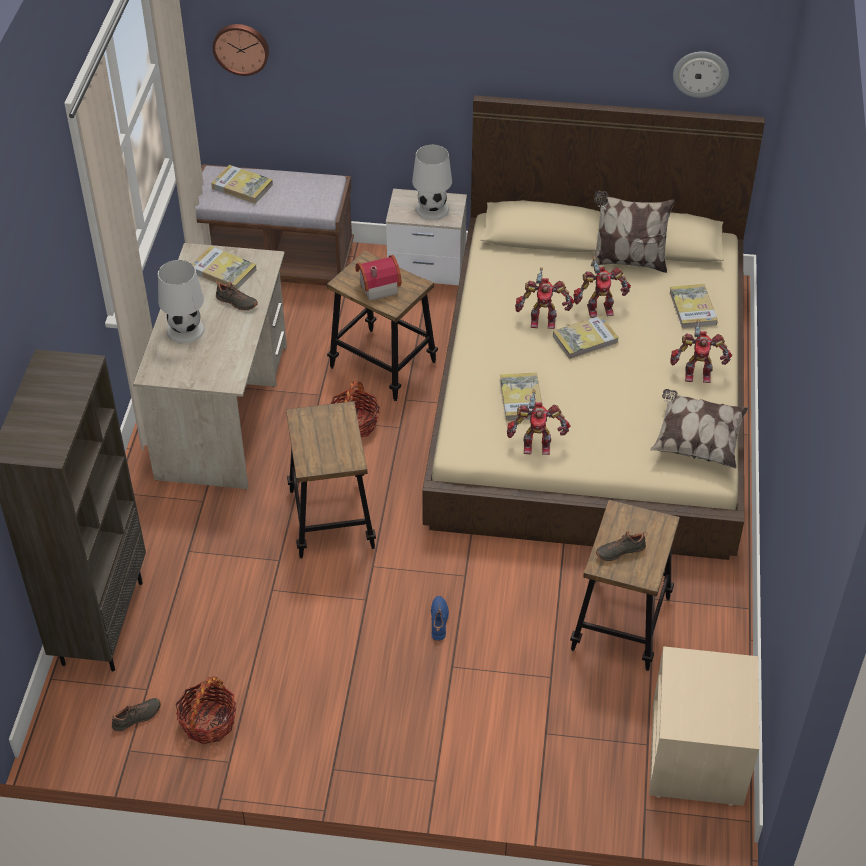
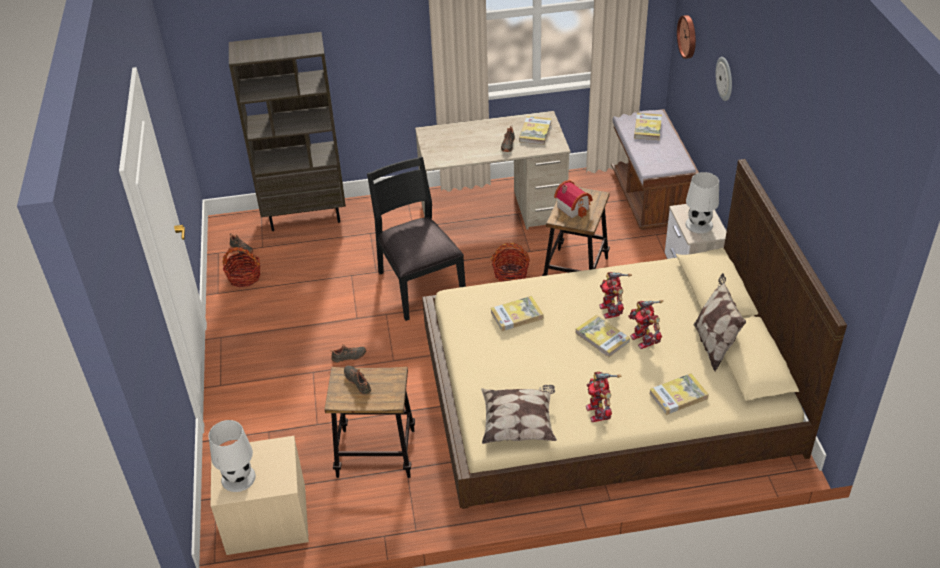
camera: 75 degrees right, 5 degrees down
(185, 329) = (471, 133): white table lamp -> white table lamp (238, 477)
(331, 519) = (419, 285): stool -> black chair
(440, 621) = (349, 357): blue shoe -> black shoe
(536, 445) = (474, 334): toy robot -> none
(700, 73) = (830, 248): wall clock -> wall clock (725, 78)

